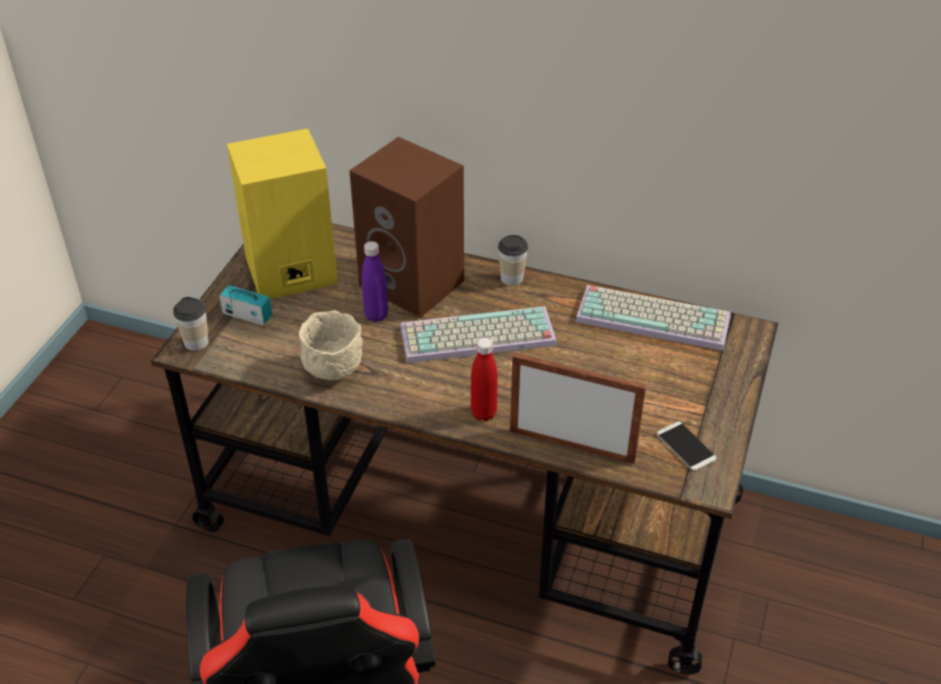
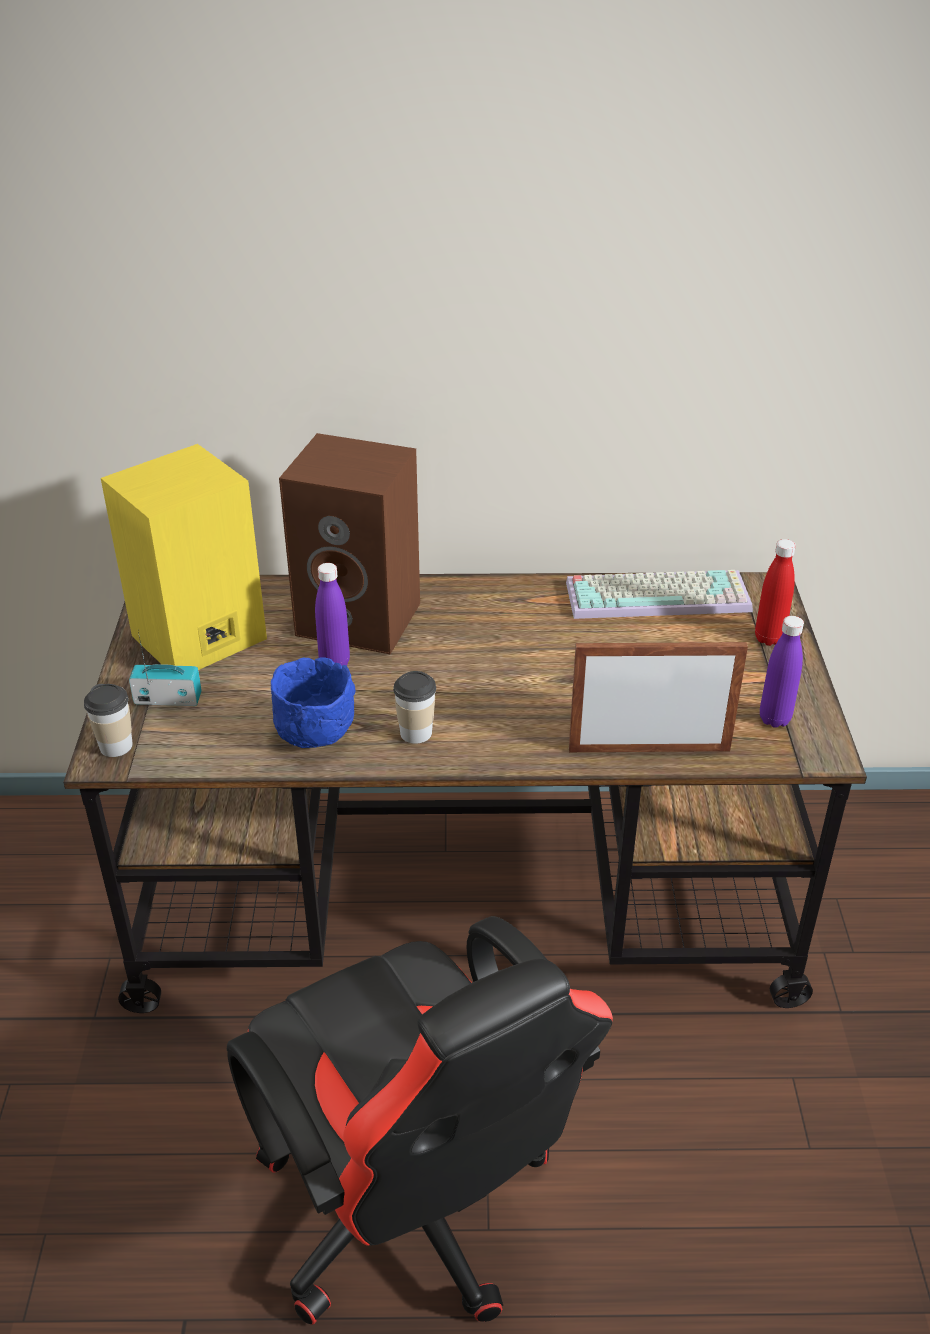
camera: 20 degrees left, 5 degrees down
(332, 371) = (315, 738): beige bowl -> blue bowl
(476, 338) = (470, 661): keyboard -> none
(483, 413) = (527, 740): red bottle -> red bottle (769, 638)
(512, 278) = (474, 589): cup -> cup (416, 733)
(686, 446) = (774, 719): phone -> purple bottle

